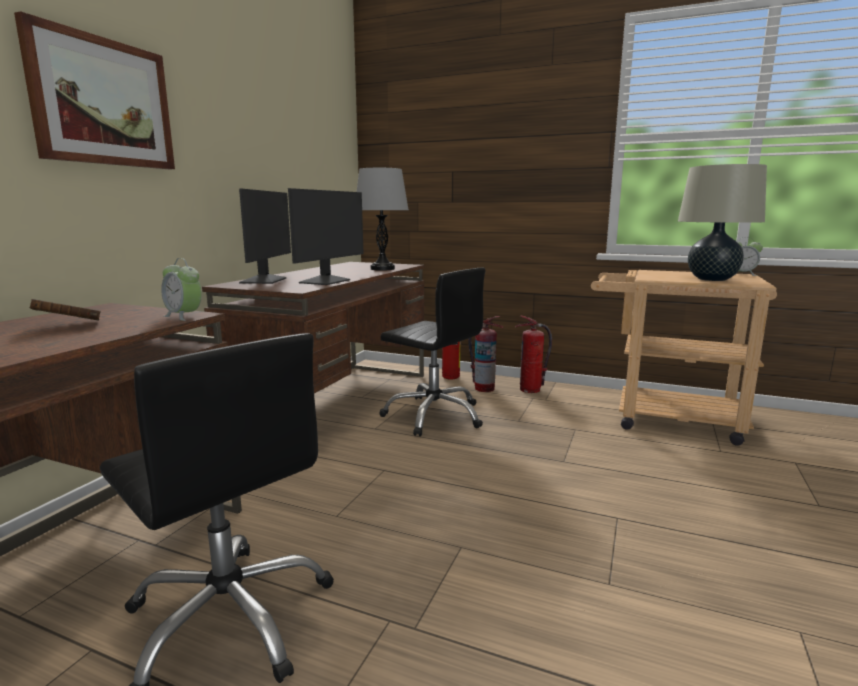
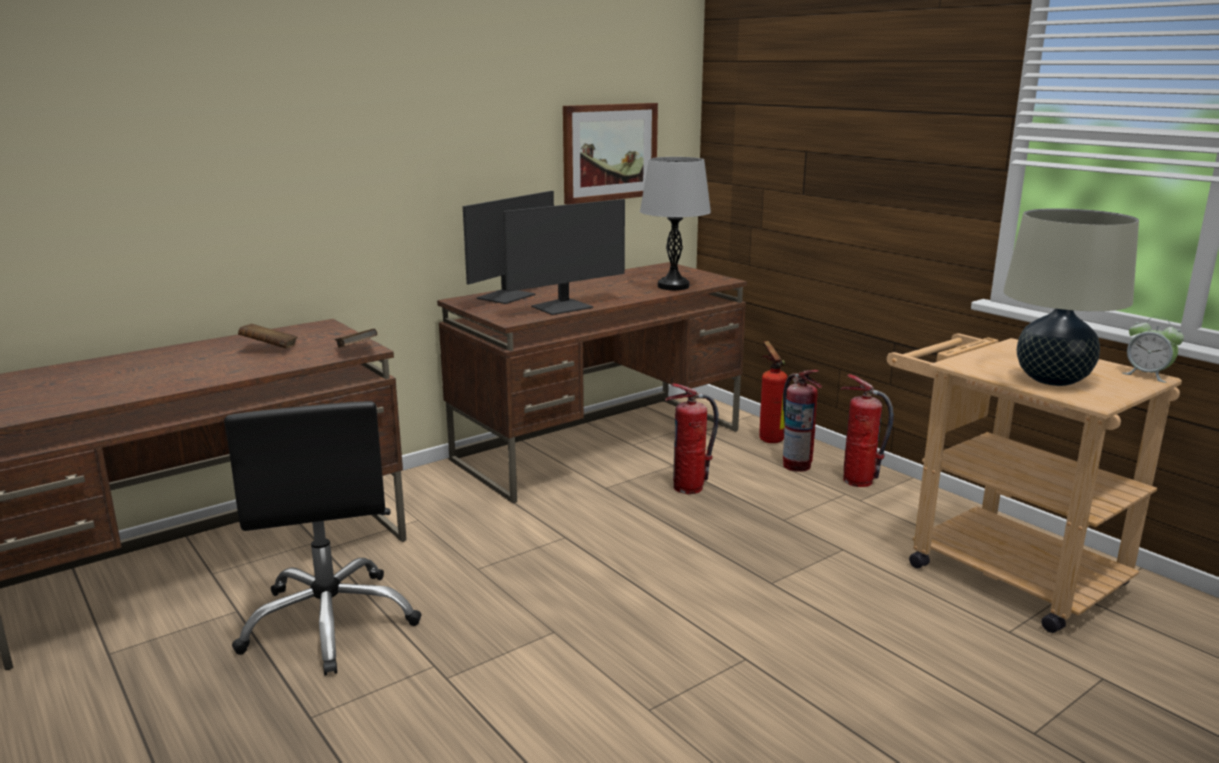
camera: 30 degrees right, 5 degrees up
(103, 102) = (340, 127): picture -> picture (609, 152)
(184, 316) = (357, 351): alarm clock -> brown book
(434, 415) = (689, 488): black office chair -> fire extinguisher

